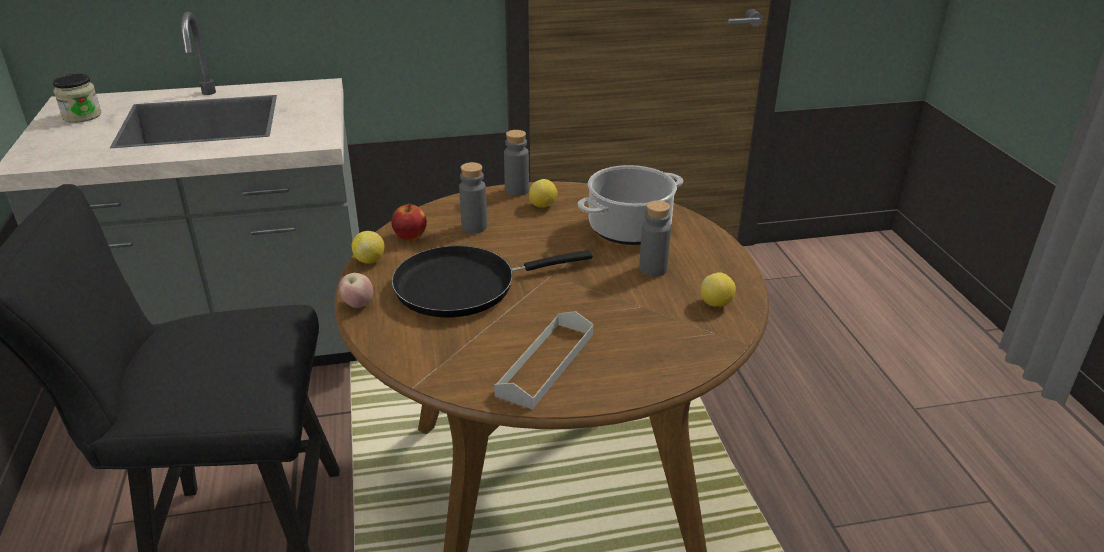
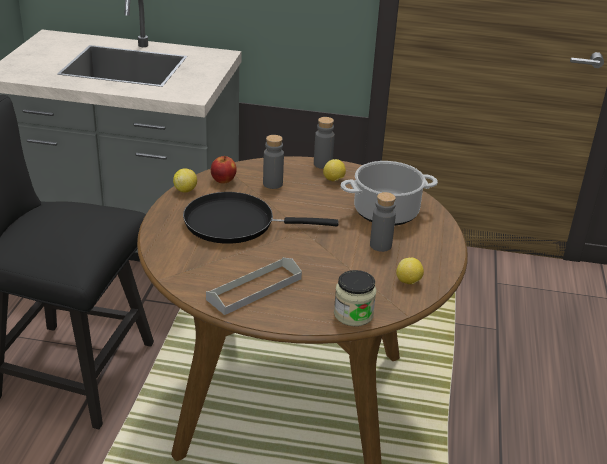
camera: 20 degrees right, 0 degrees up
(82, 116) = (52, 47): jar -> jar (353, 314)
(358, 304) = (158, 218): apple -> none

